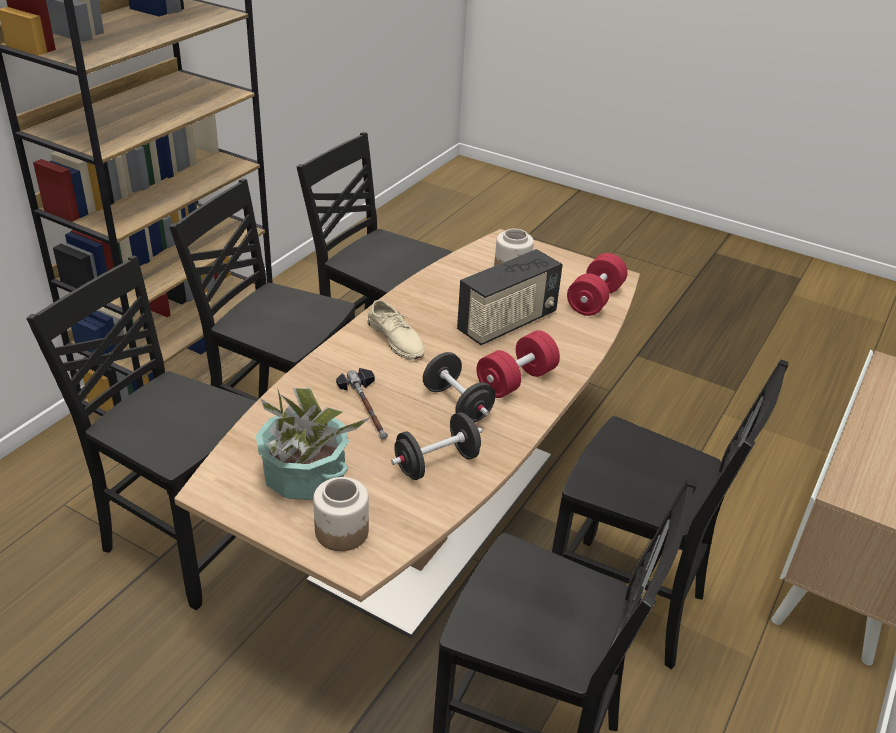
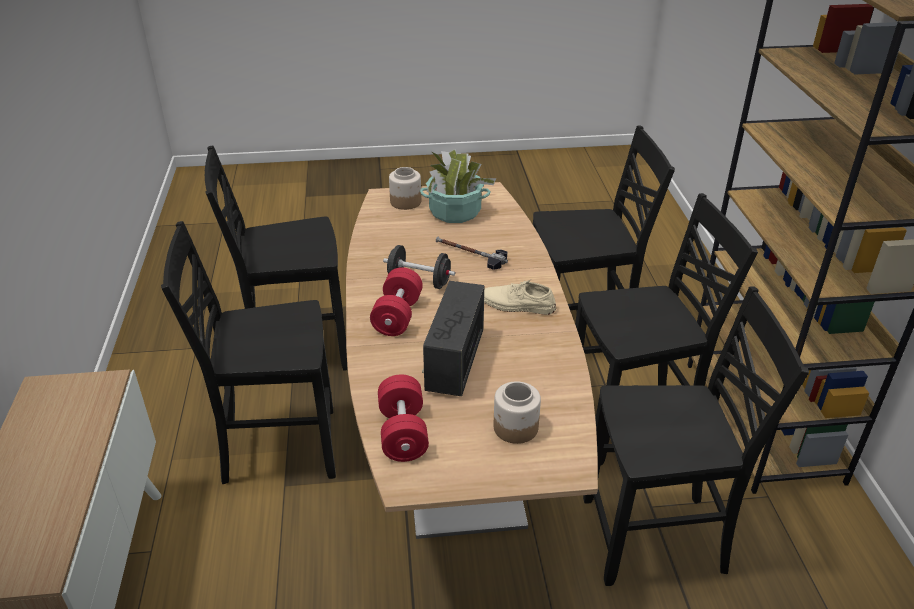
camera: 145 degrees right, 0 degrees up
(436, 463) = (394, 246): black dumbbell -> none

